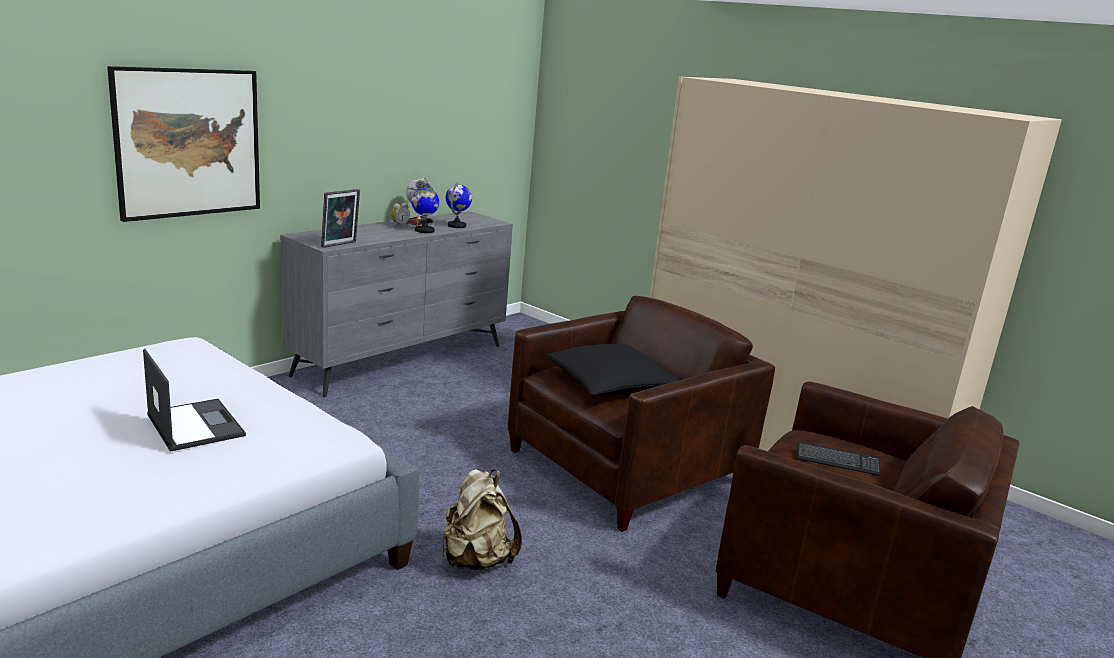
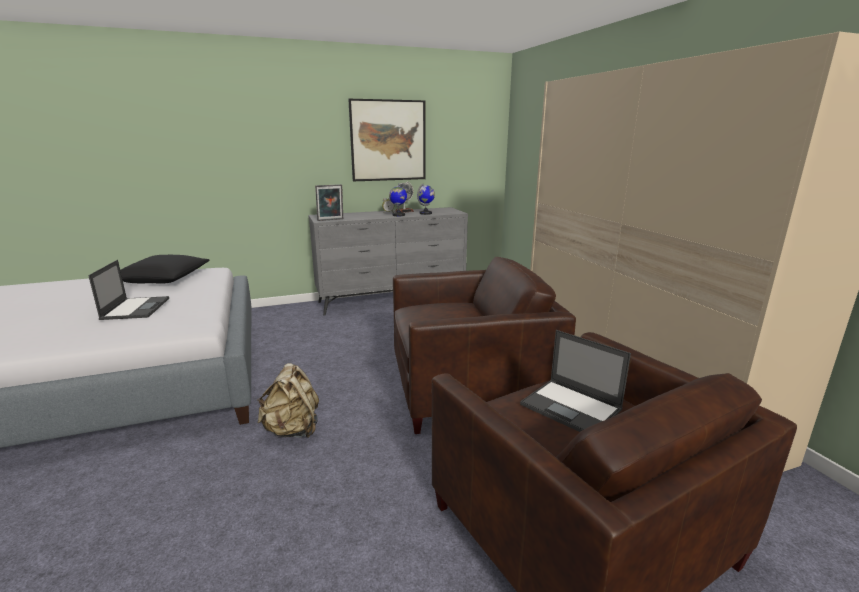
camera: 30 degrees right, 0 degrees up
(188, 143) = (246, 157): picture -> picture (388, 140)
(610, 383) = (444, 318): black pillow -> black pillow (163, 278)
(837, 460) = (572, 407): keyboard -> laptop

